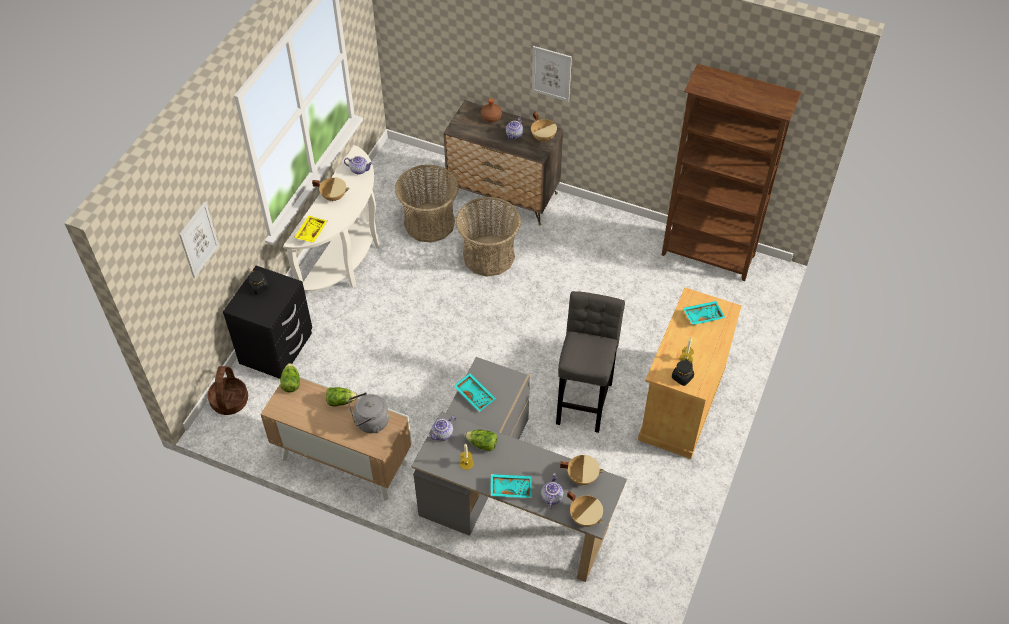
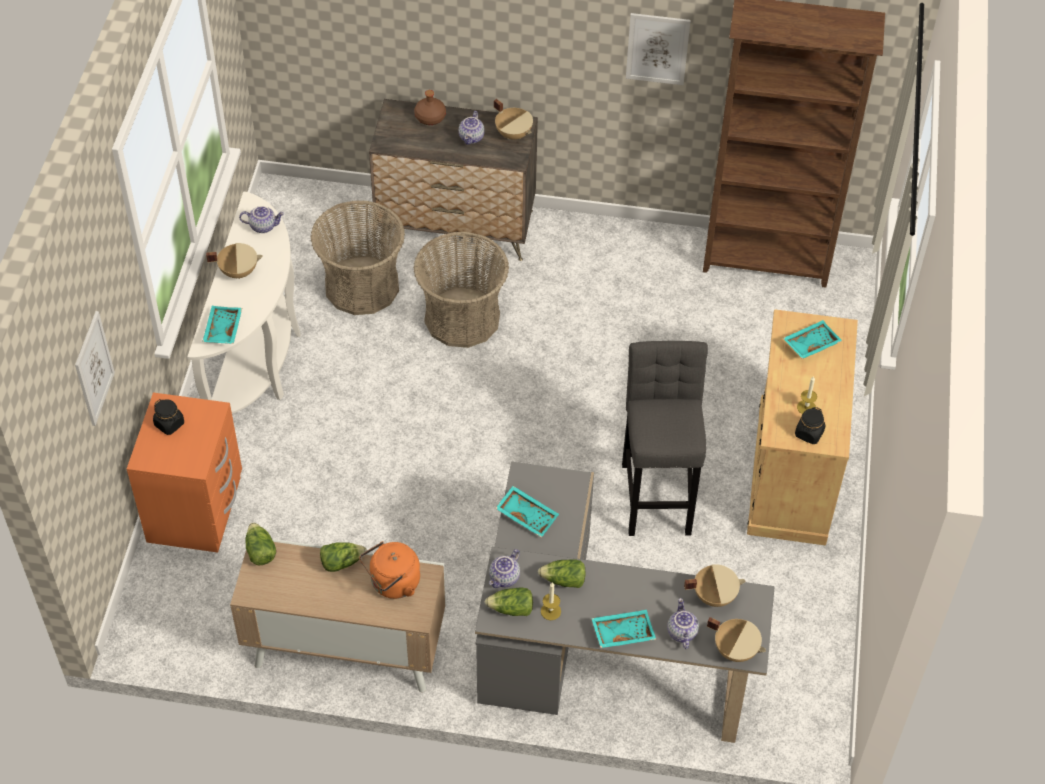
camera: 15 degrees left, 0 degrees up
(229, 401) = (150, 599): basket -> none
(277, 349) = (196, 510): black nightstand -> orange nightstand
(310, 232) = (222, 329): yellow tray -> turquoise tray
(370, 422) = (392, 584): grey kettle -> orange kettle
(440, 456) = (511, 609): none -> lettuce
(551, 73) = (516, 41): picture -> picture (657, 48)

